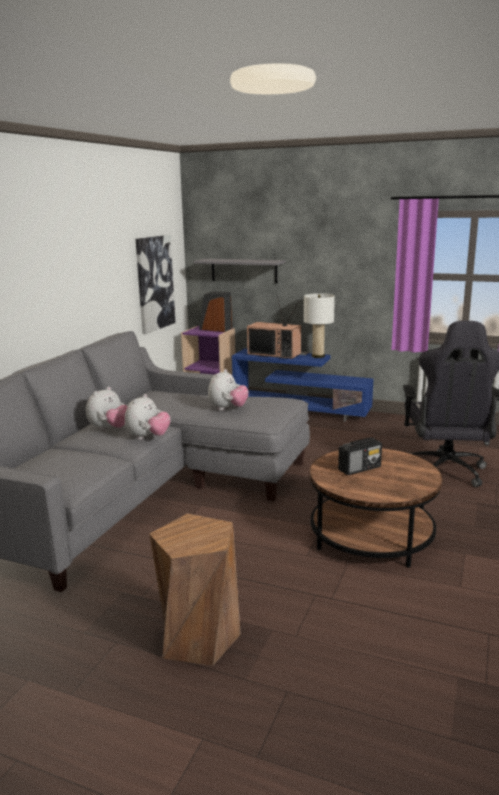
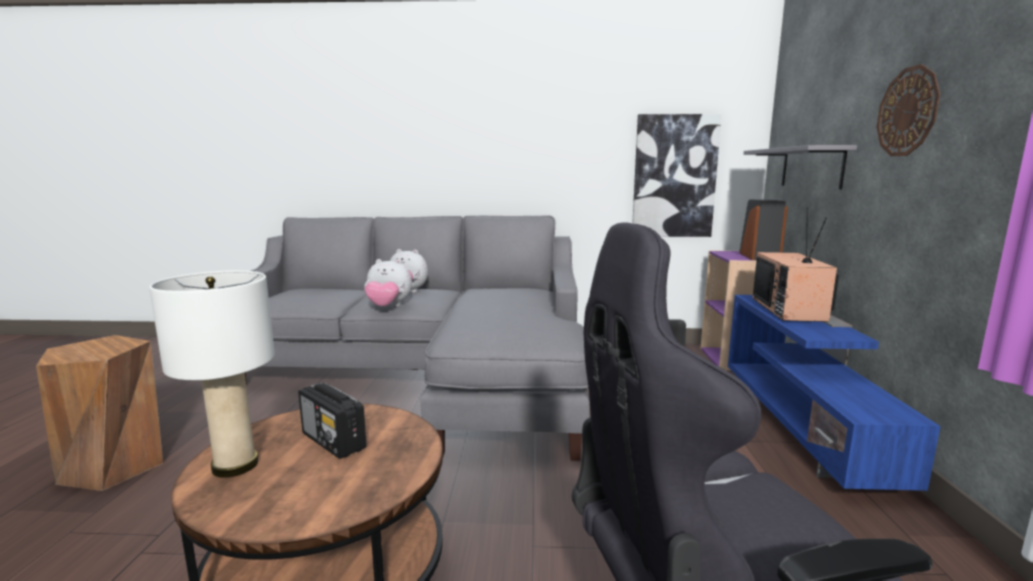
camera: 70 degrees right, 5 degrees down
(227, 409) = (485, 317): plush toy -> none
(318, 356) = (844, 334): white table lamp -> white table lamp (234, 466)
(320, 247) = (907, 112): none -> wall clock

